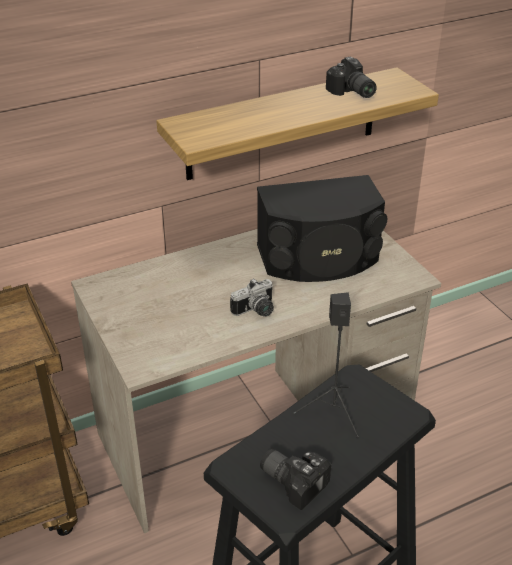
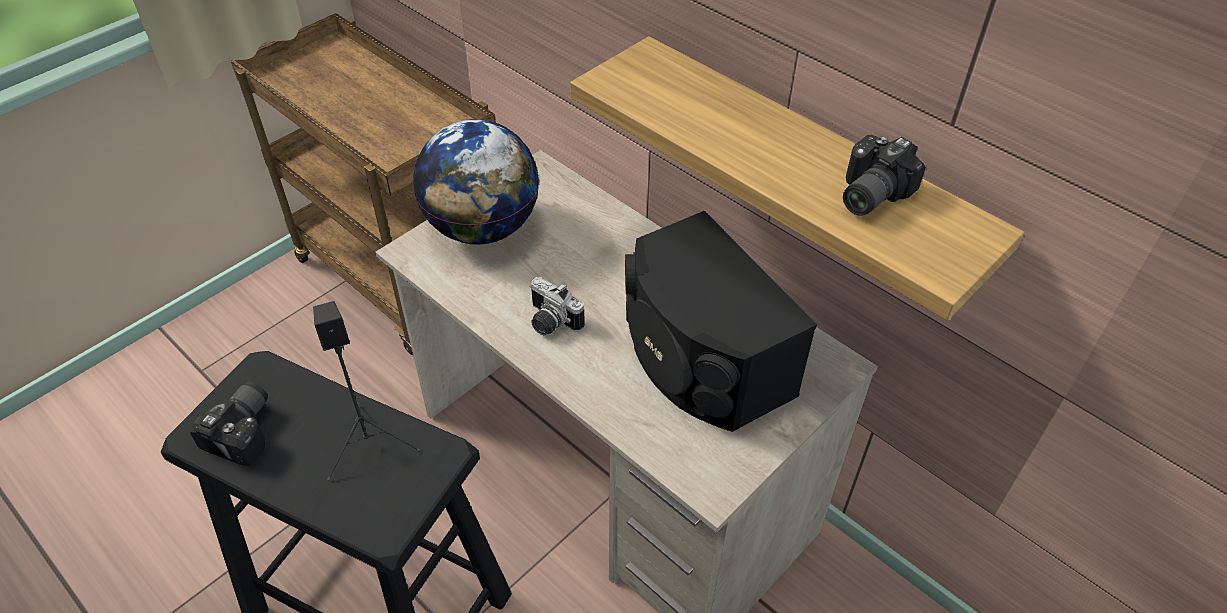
camera: 70 degrees right, 10 degrees up
(140, 325) = (482, 228): none -> globe

